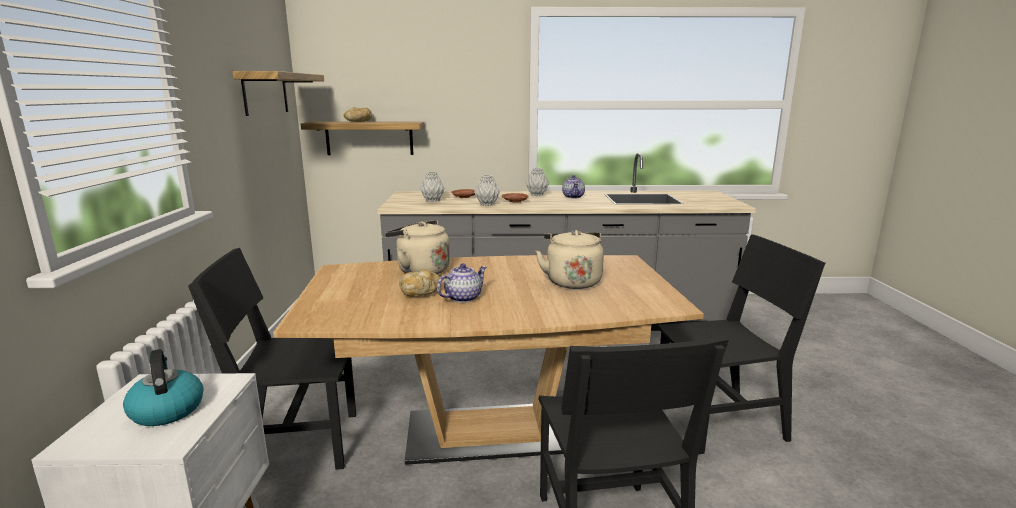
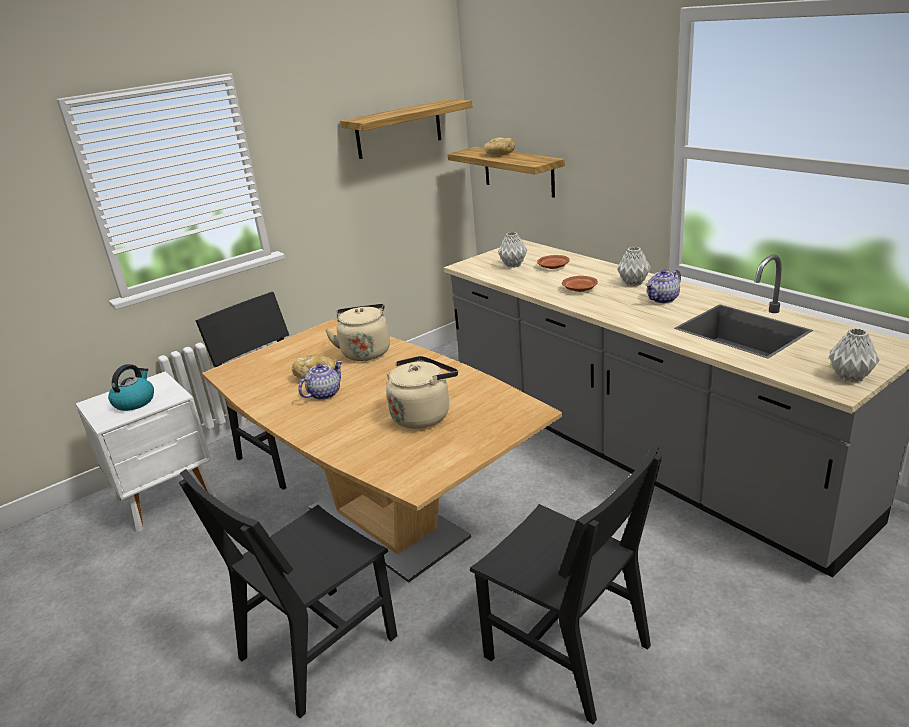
camera: 55 degrees right, 10 degrees up
(463, 298) = (324, 393): teapot -> teapot turned 60 degrees counterclockwise
(486, 204) = (541, 286): grey vase -> grey vase (849, 377)

